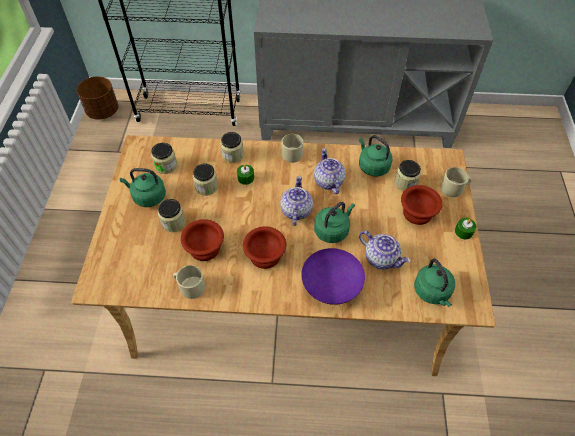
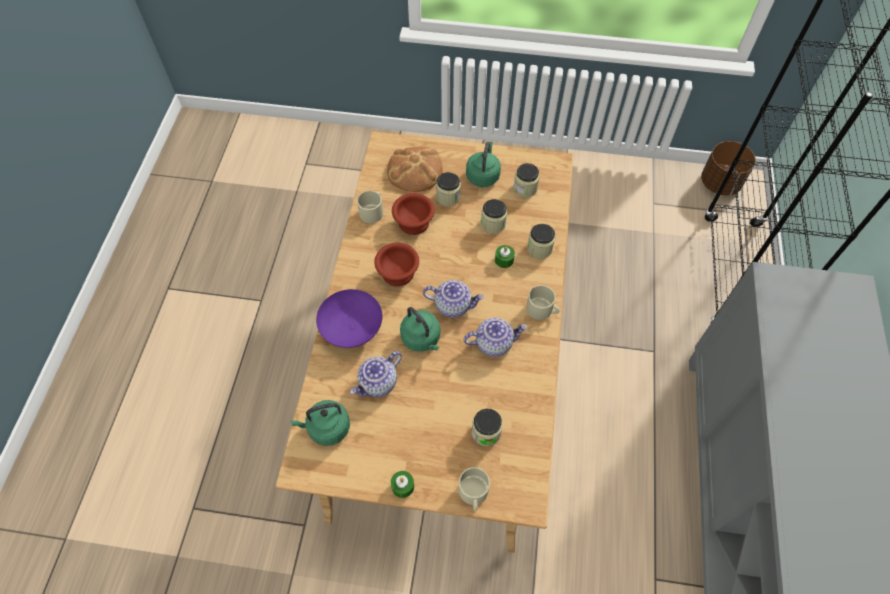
camera: 95 degrees right, 5 degrees up
(136, 253) = (415, 170): none -> bread
(372, 166) = (516, 397): green kettle -> none
(417, 214) = (435, 436): brown bowl -> none

